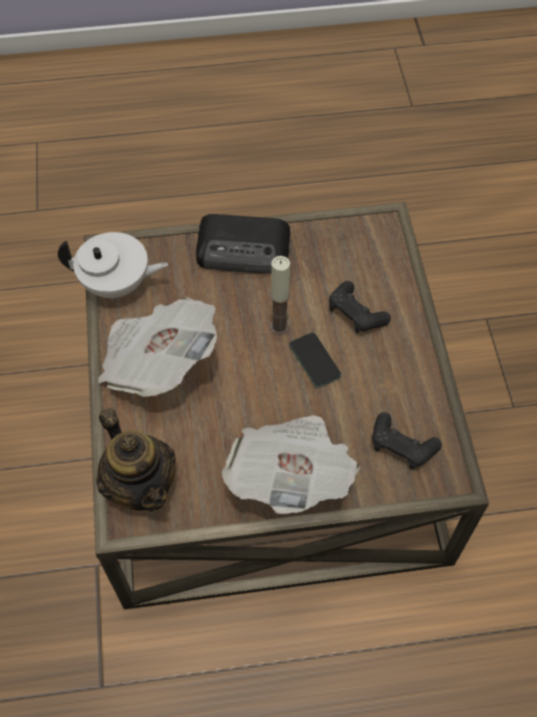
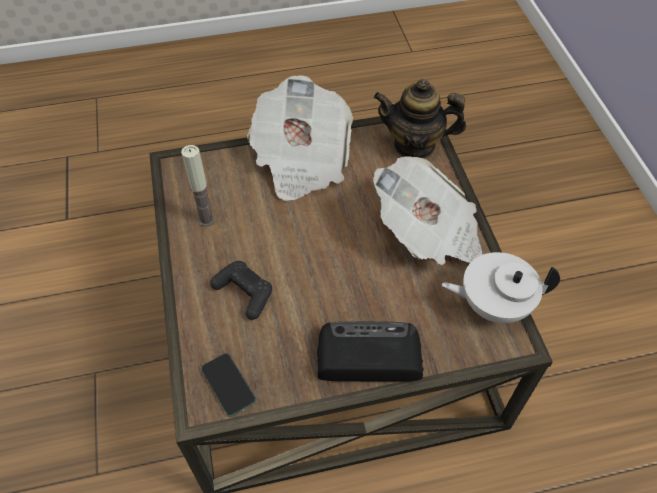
camera: 175 degrees right, 5 degrees down
(141, 485) = (414, 145): teapot -> teapot turned 45 degrees counterclockwise
(279, 327) = (320, 274): candle -> candle (206, 219)
(315, 360) = (285, 245): phone -> phone (228, 385)
(402, 446) = (211, 185): black game controller -> none

